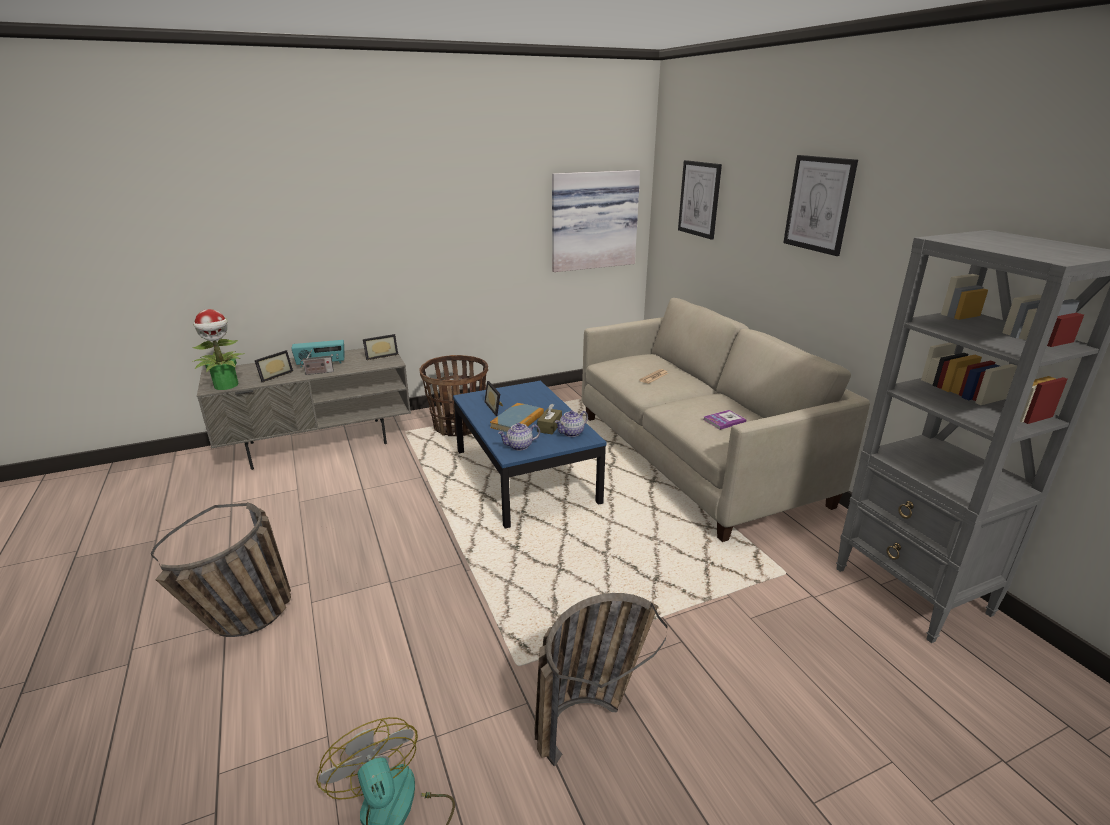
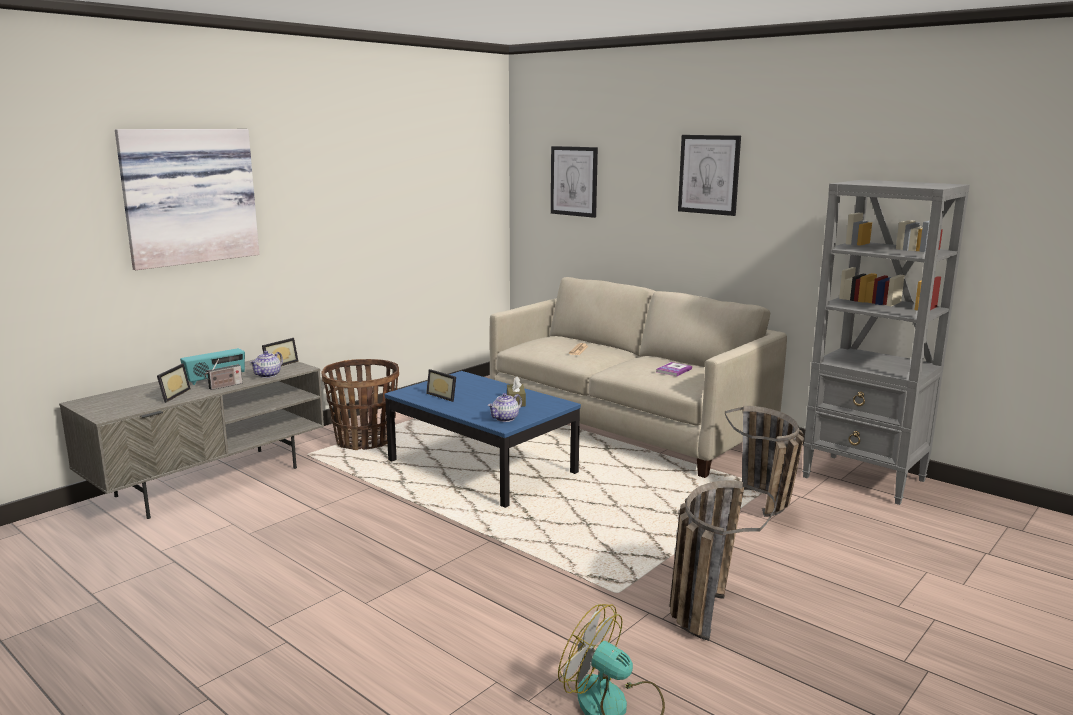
camera: 25 degrees left, 10 degrees down
(226, 385) = (122, 411): potted plant -> none
(245, 624) = (311, 635): basket -> basket (767, 508)
(517, 421) = (479, 402): book -> none
(572, 433) = (542, 402): teapot -> teapot (268, 375)
(593, 220) = (462, 208): picture -> picture (188, 196)

